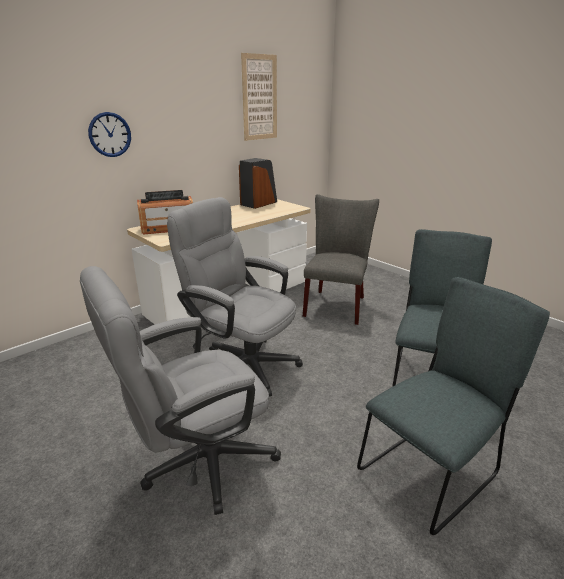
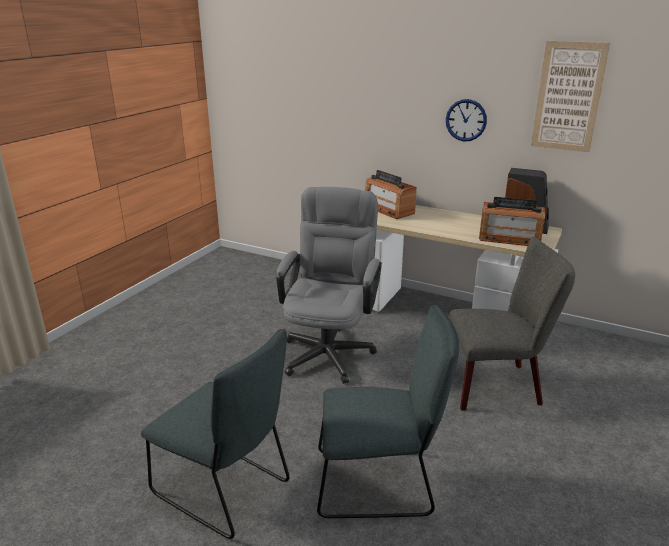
camera: 70 degrees right, 0 degrees up
(110, 134) = (374, 112): wall clock -> wall clock (466, 120)
(197, 463) = (200, 362): grey office chair -> none
(275, 210) = (509, 238): none -> radio

